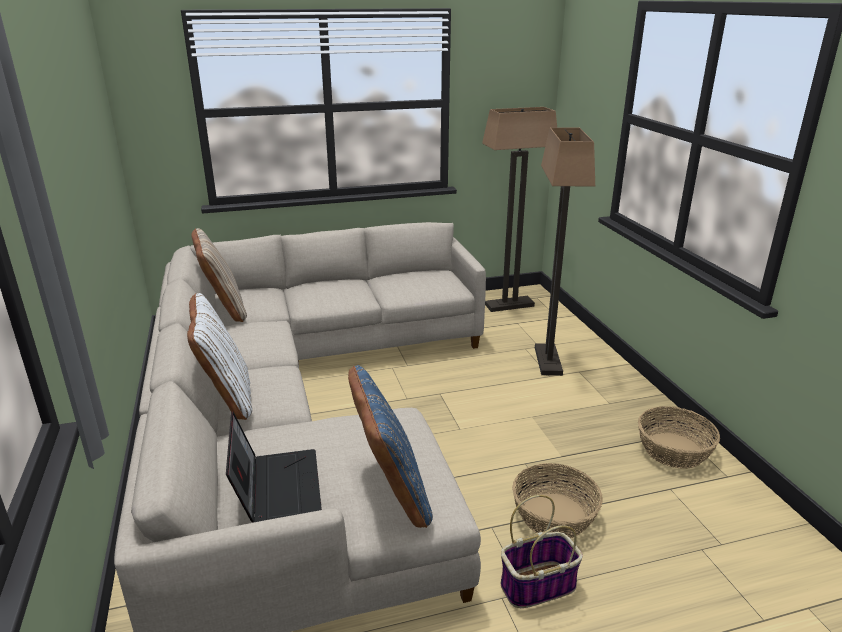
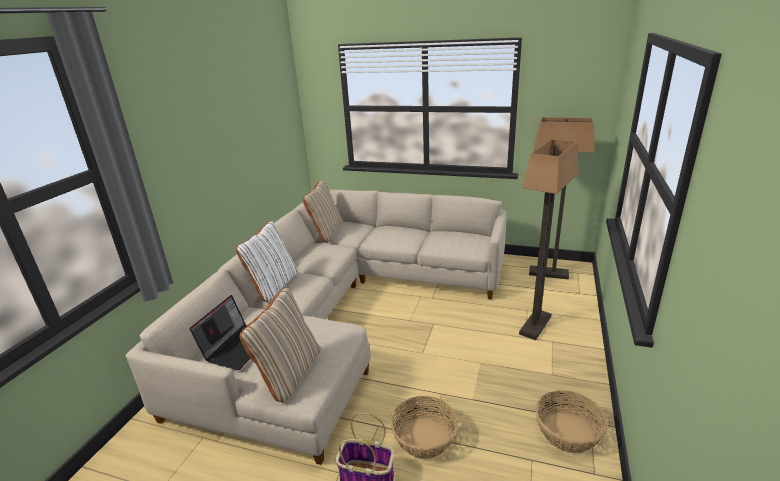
camera: 35 degrees right, 0 degrees up
(390, 492) = (289, 373): blue pillow -> beige pillow

